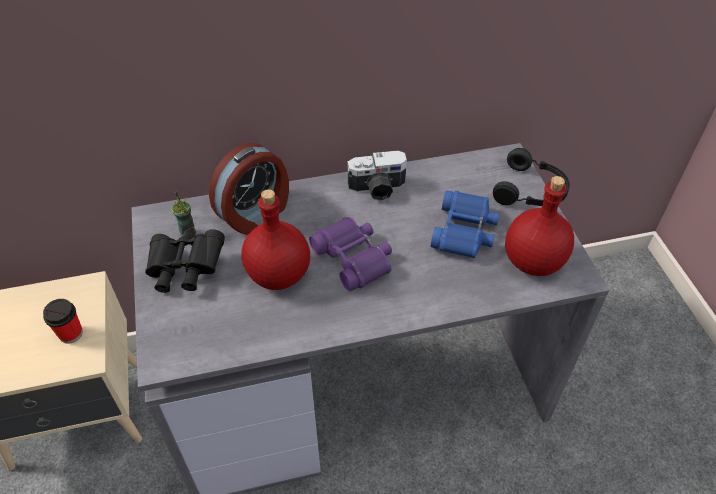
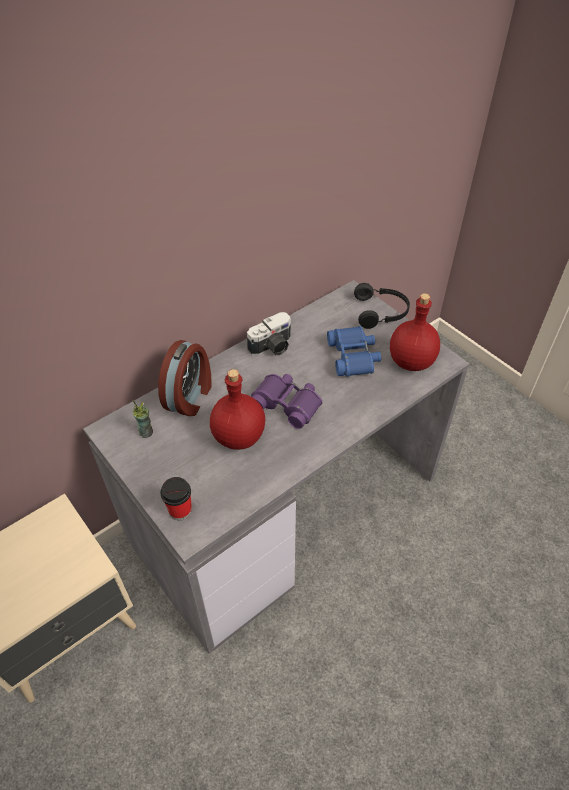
camera: 25 degrees left, 0 degrees up
(71, 334) = (68, 554): cup -> cup (180, 510)
(185, 270) = (162, 461): black binoculars -> none

